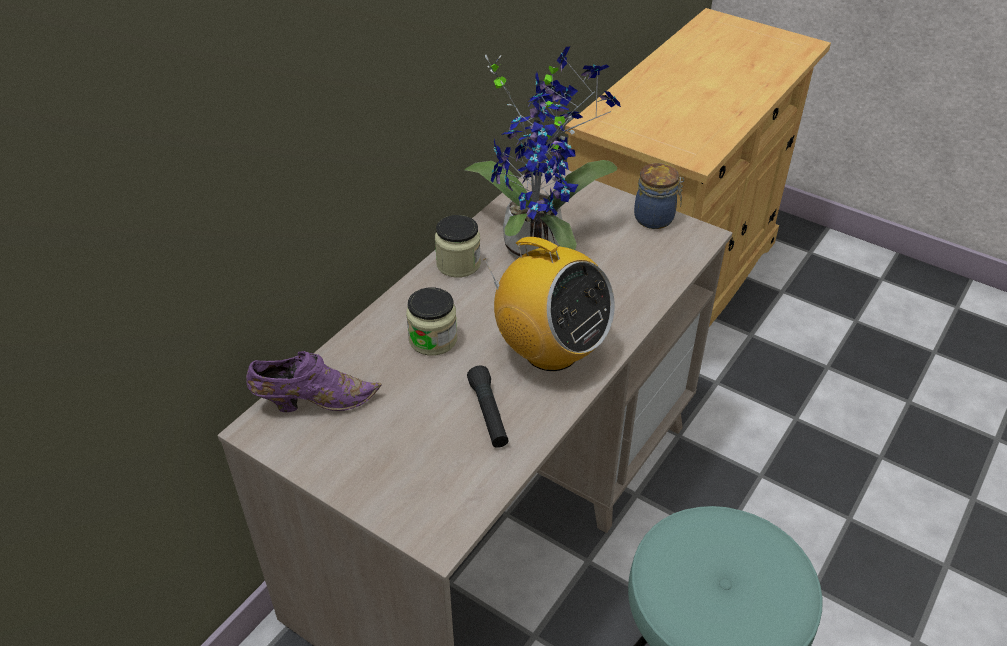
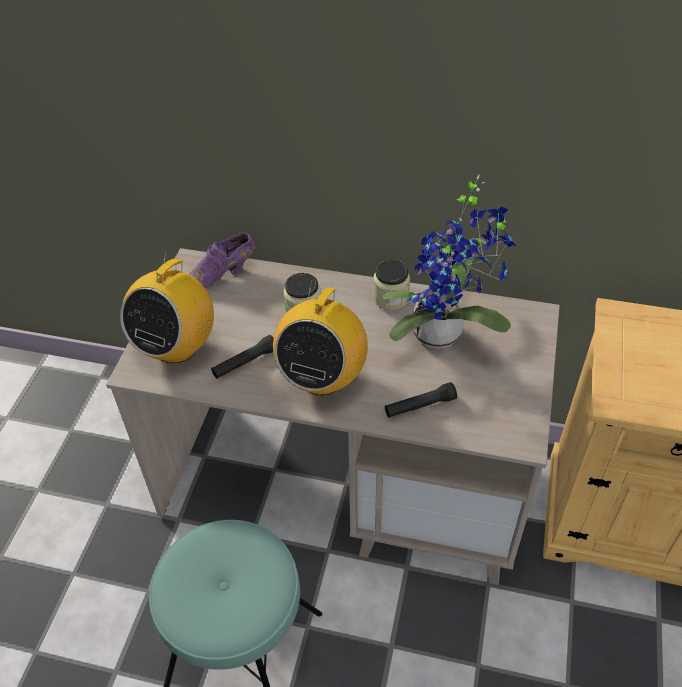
camera: 70 degrees right, 5 degrees up
(313, 401) = (221, 276): purple shoe -> purple shoe turned 90 degrees clockwise
(419, 478) = (176, 347): none -> radio
(627, 288) = (420, 406): none -> black flashlight
(655, 219) = (527, 402): jar -> none

